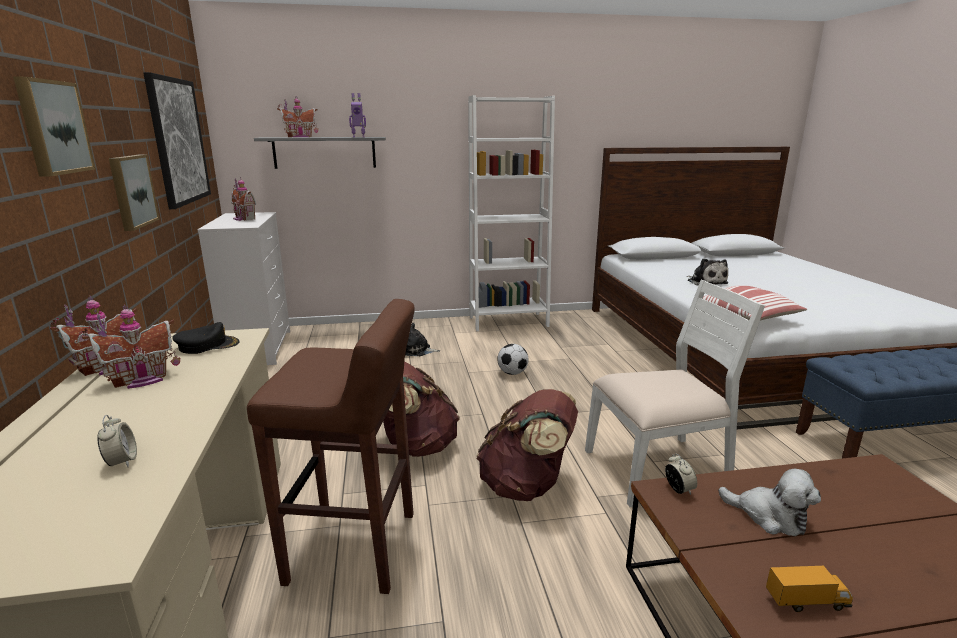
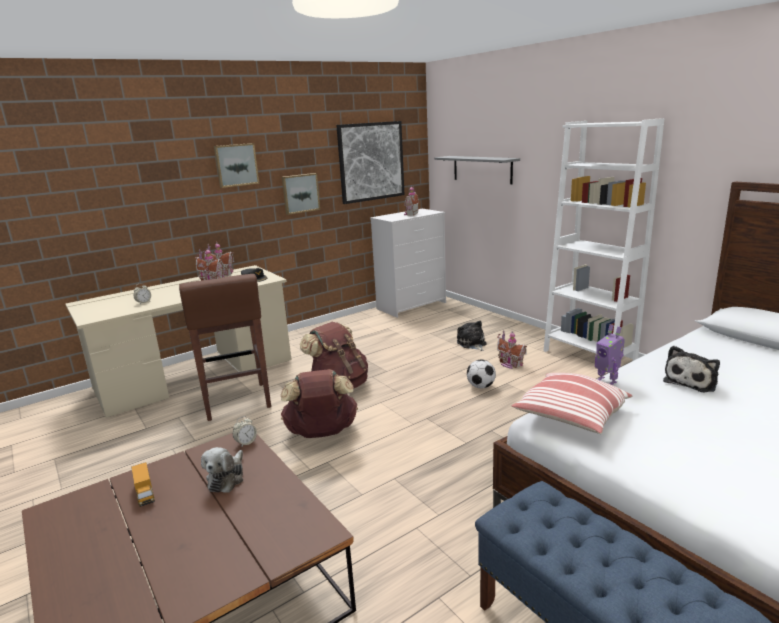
camera: 65 degrees right, 0 degrees up
(300, 137) = (463, 157): toy house -> toy house (509, 364)
(358, 137) = (493, 158): toy robot -> toy robot (607, 380)
(658, 467) = (386, 482): white chair -> none

